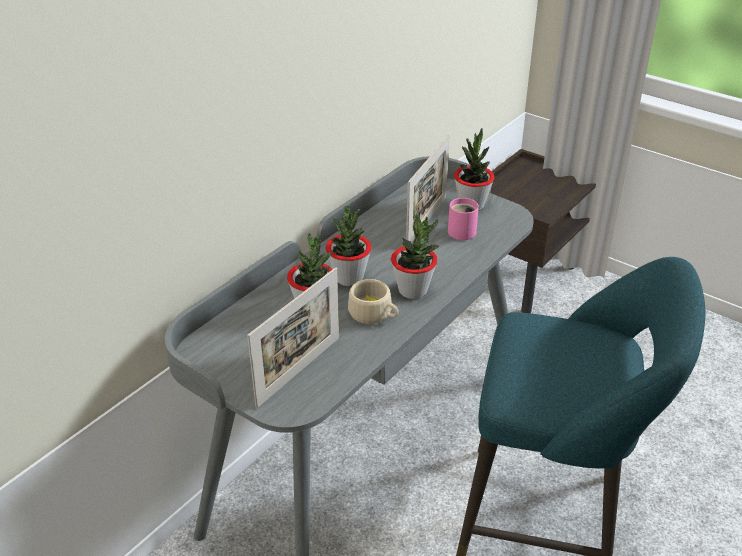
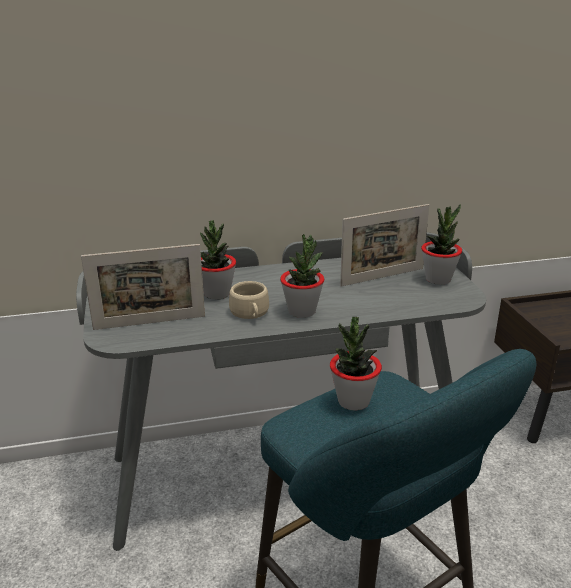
camera: 40 degrees right, 10 degrees down
(349, 278) = (269, 288): potted plant -> potted plant (353, 401)
(462, 230) = (403, 291): pink mug -> none

